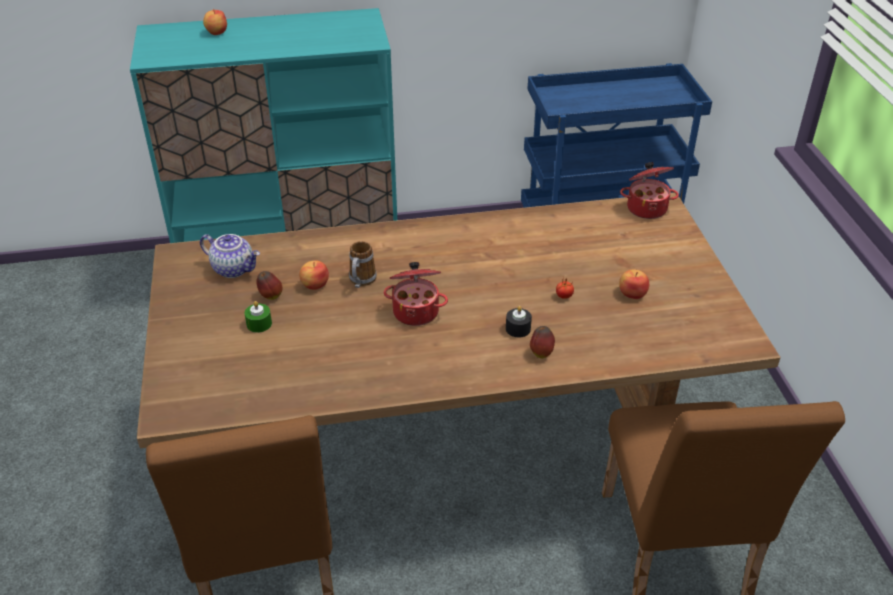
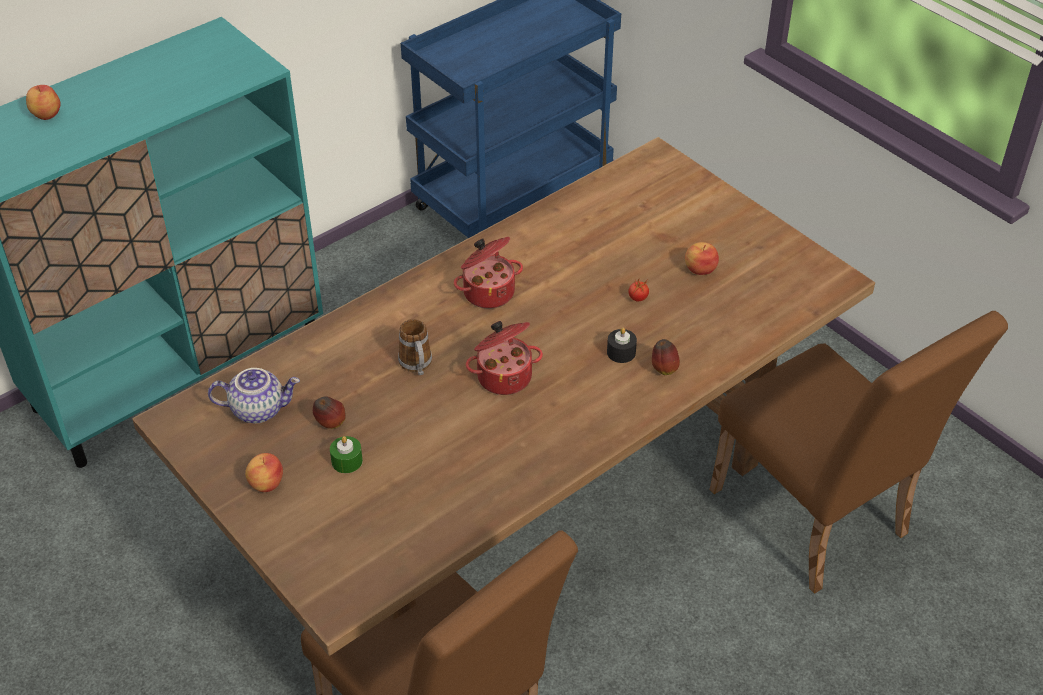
camera: 30 degrees left, 5 degrees up
(315, 284) = (369, 390): apple -> apple (266, 483)
(646, 208) = (643, 165): cooking pot -> cooking pot (488, 291)

